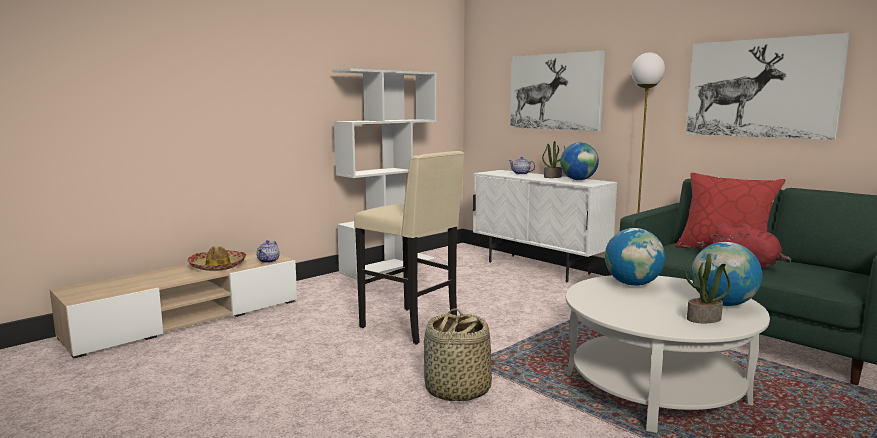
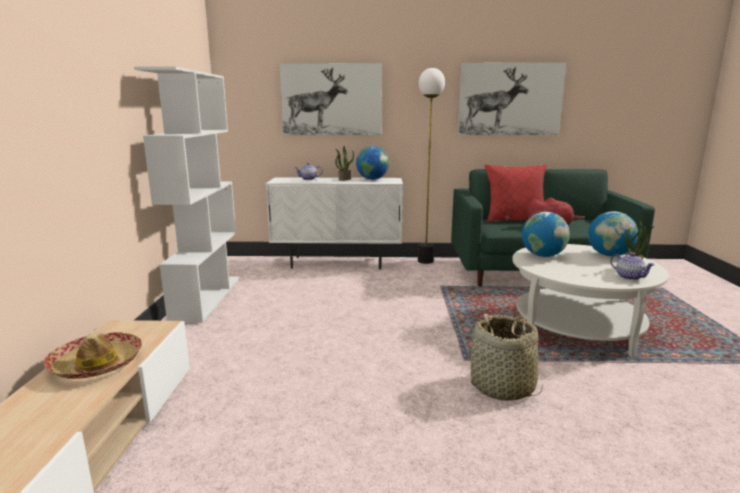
camera: 45 degrees left, 5 degrees up
(269, 261) = (153, 332): teapot -> teapot (629, 277)
(411, 326) = (357, 349): beige stool -> none

